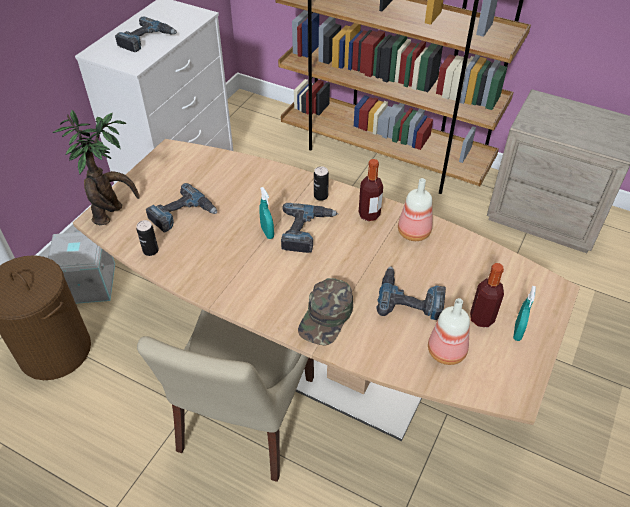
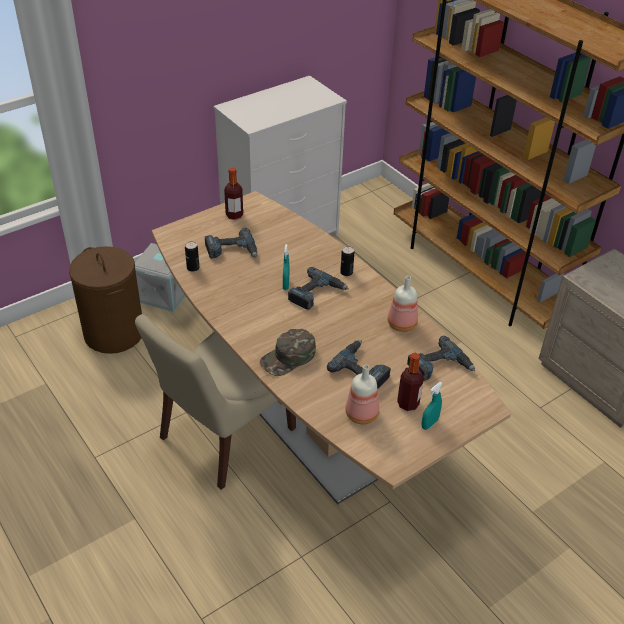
camera: 25 degrees right, 5 degrees down
(112, 211) = (183, 232): potted plant -> none
(146, 40) = (274, 108): power drill -> power drill (439, 366)
(369, 214) = (375, 299): bottle -> bottle (234, 215)

